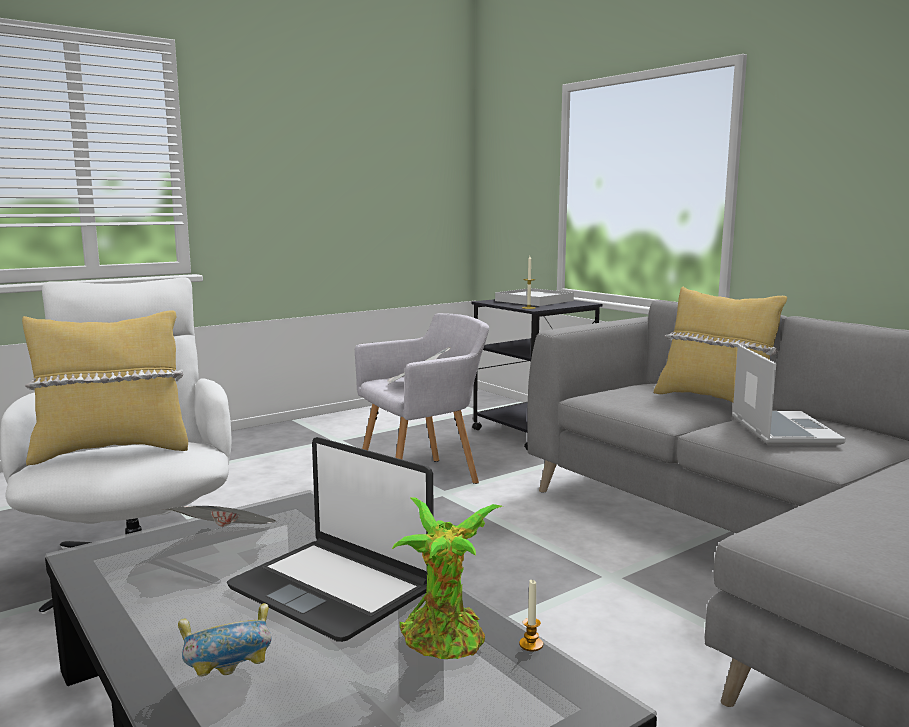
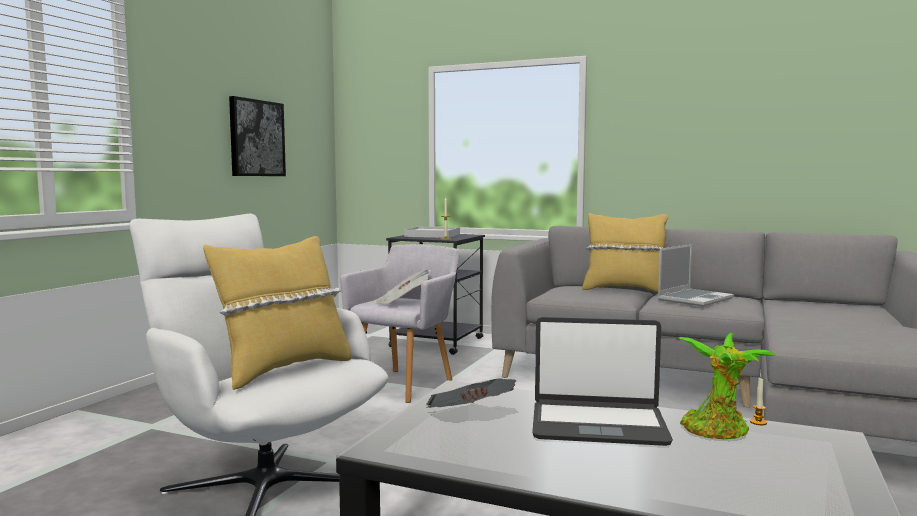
camera: 30 degrees left, 5 degrees down
(230, 679) = (649, 478): bowl -> none
(352, 182) = (256, 138): none -> picture
(781, 430) = (694, 299): laptop -> laptop turned 75 degrees clockwise

